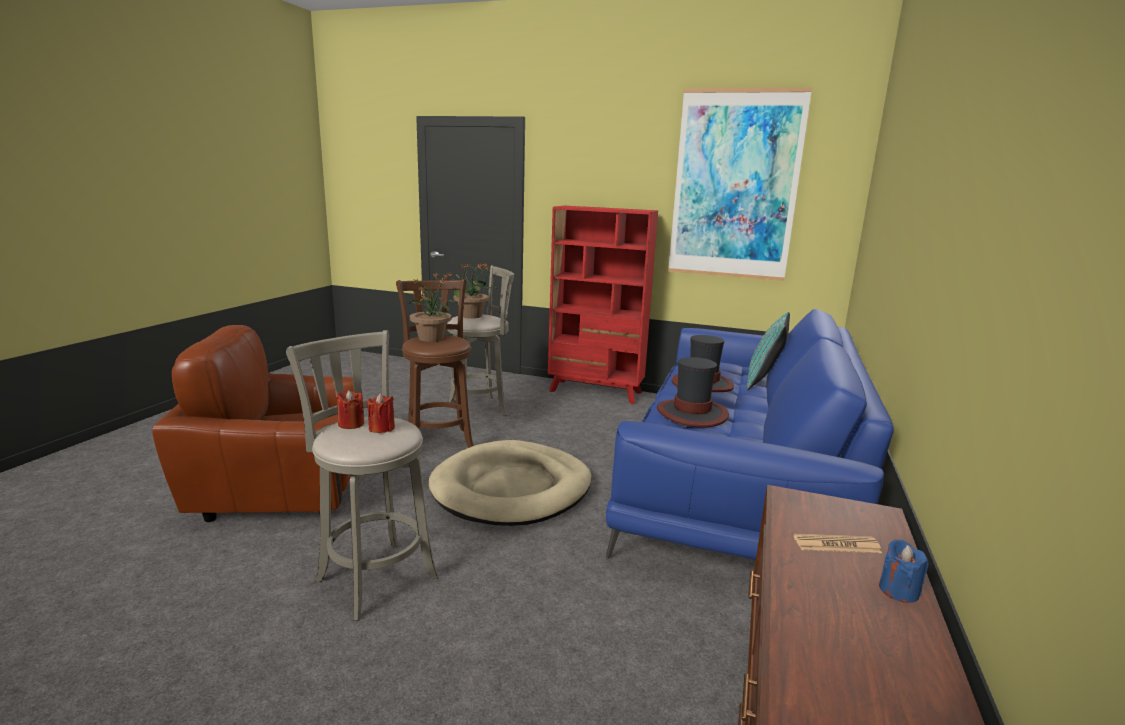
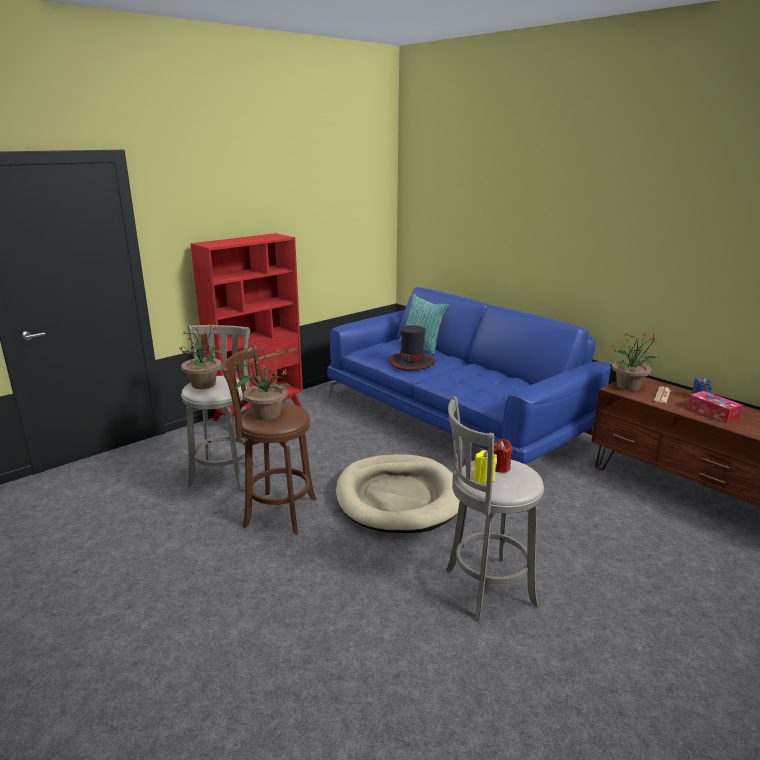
camera: 60 degrees left, 5 degrees up
(281, 490) = (295, 627): brown armchair -> none
(351, 424) = (484, 478): red candle -> yellow candle
(692, 413) = (462, 380): hat -> none
(735, 186) = (324, 203): picture -> none
(824, 509) = (629, 386): none -> potted plant
(836, 610) = (713, 412): none -> tissue box

